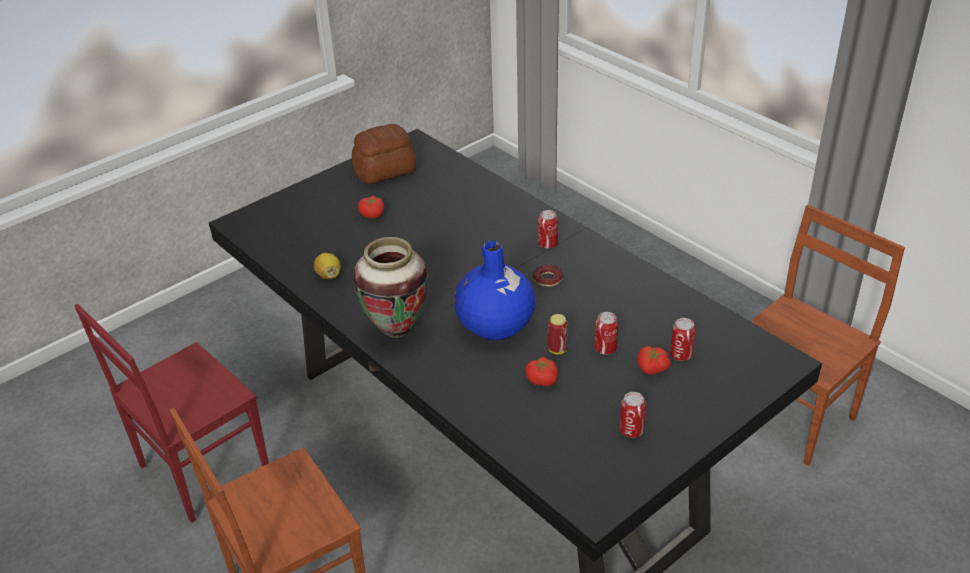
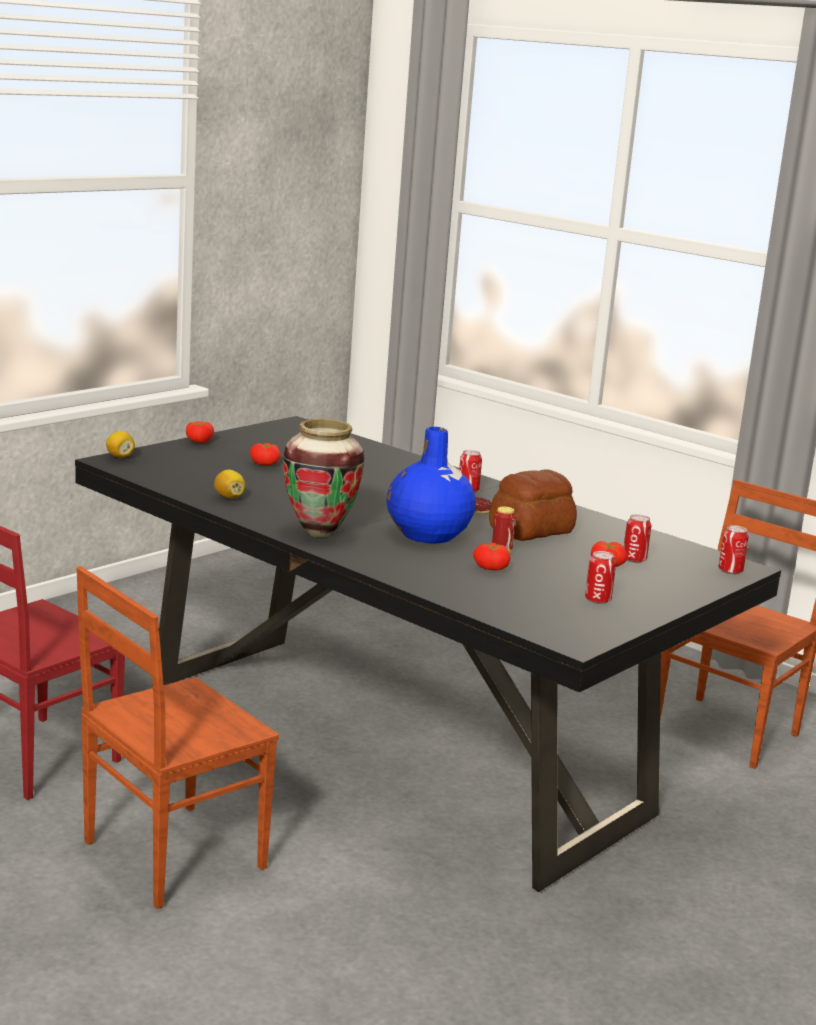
camera: 10 degrees left, 20 degrees down
(247, 215) = (120, 456): none -> lemon
(321, 181) = (198, 441): none -> tomato
(385, 170) = (270, 438): bread -> bread (532, 531)
(605, 348) = (553, 553): can -> can (730, 571)

